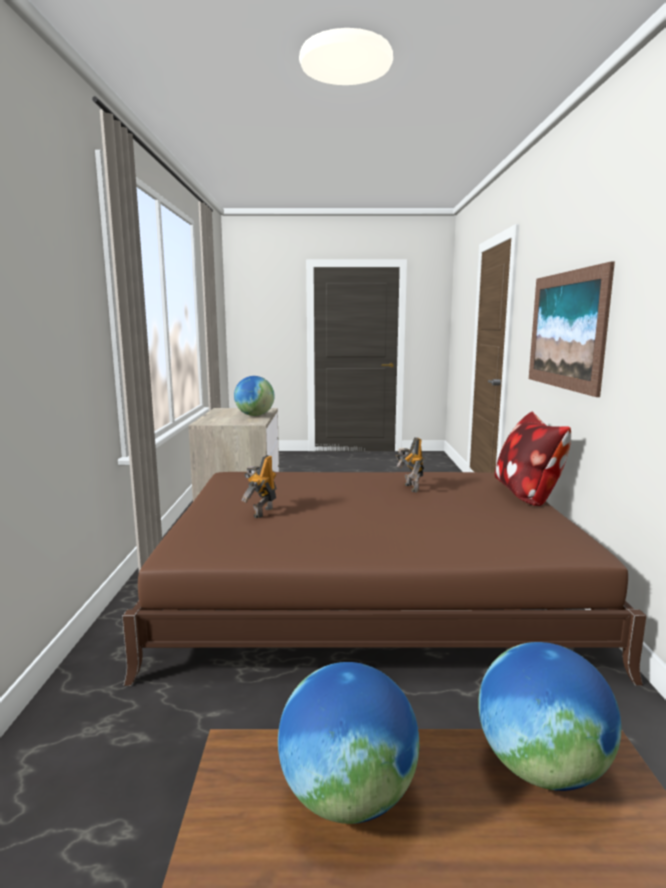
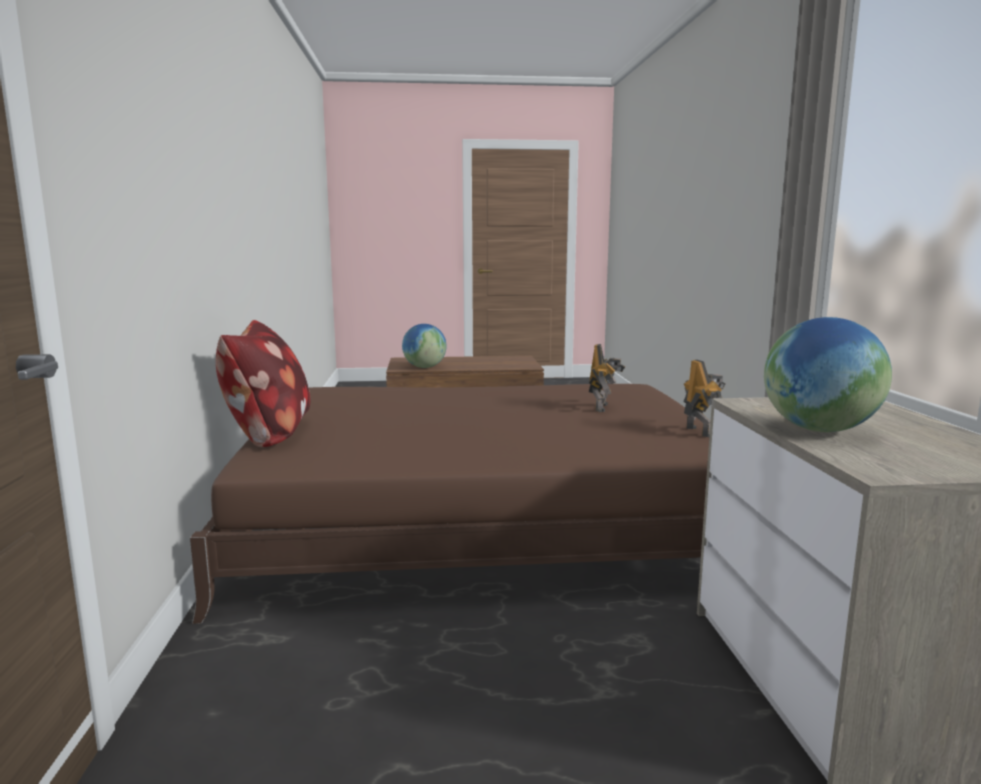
camera: 175 degrees right, 0 degrees up
(348, 797) = (489, 364): globe -> none
(410, 488) = (429, 435): toy robot -> toy robot (700, 431)
(565, 330) = (189, 199): picture -> none

